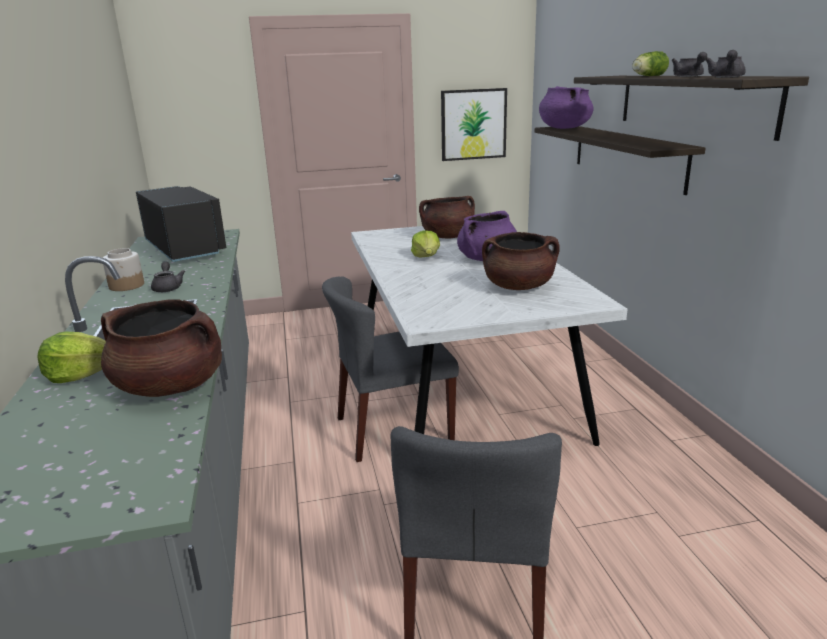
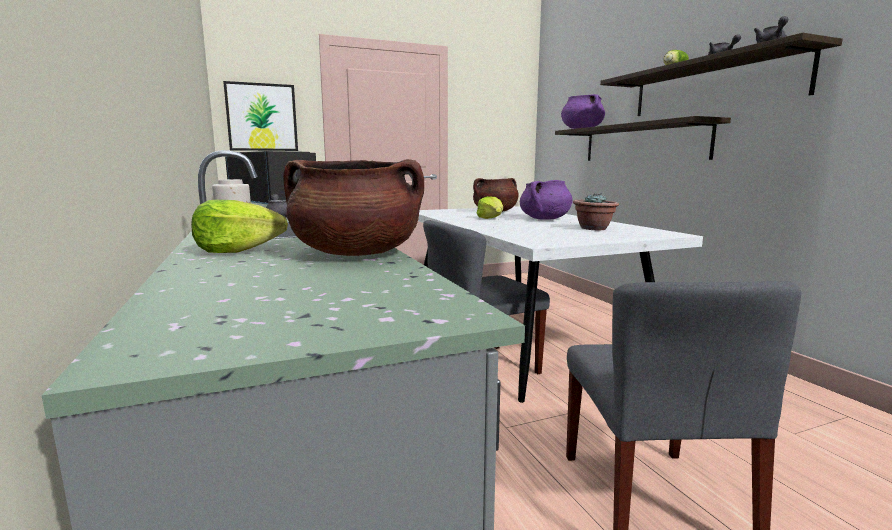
camera: 10 degrees left, 10 degrees down
(473, 124) = (493, 138): picture -> picture (262, 117)
(518, 287) = (594, 229): brown cooking pot -> potted plant

